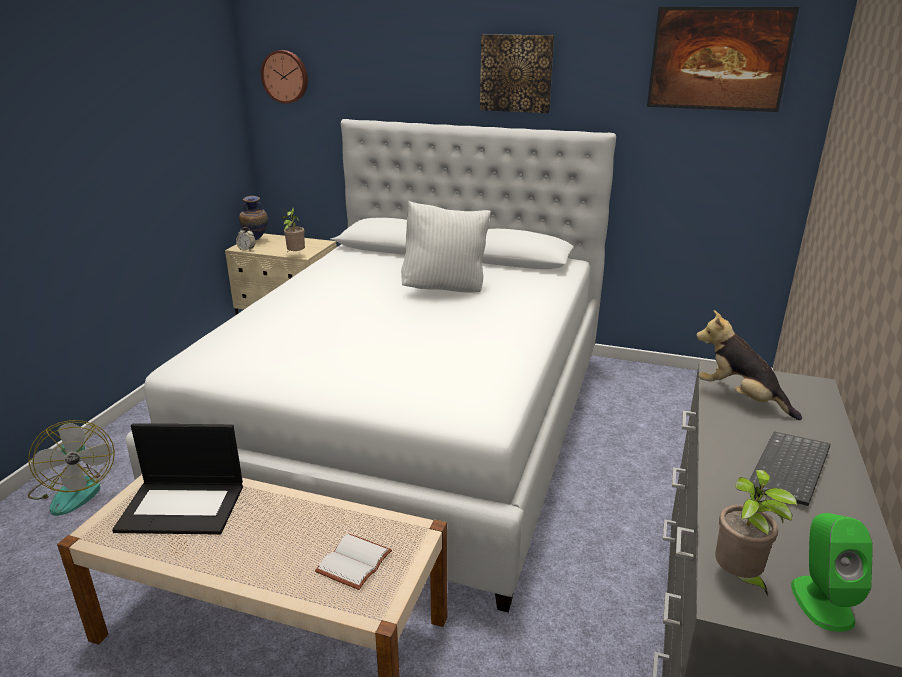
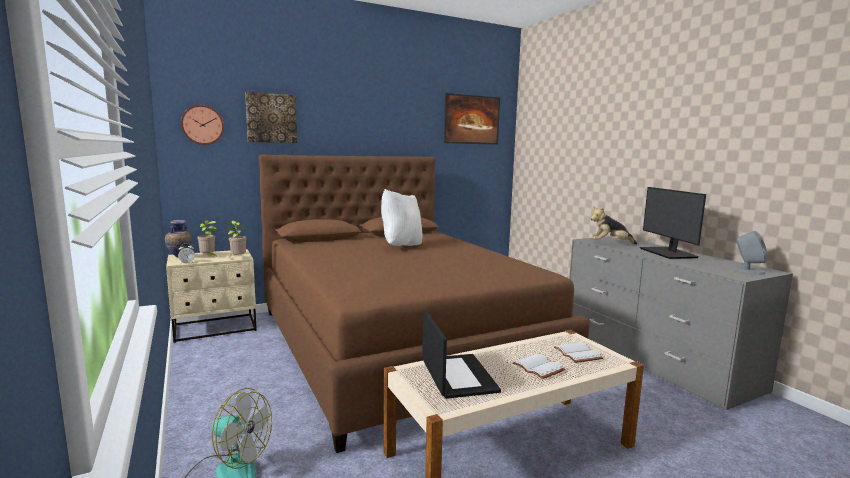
camera: 45 degrees left, 15 degrees down
(183, 507) = (457, 375): laptop -> laptop turned 60 degrees counterclockwise
(266, 549) = (537, 368): none -> white book
(412, 425) = (399, 343): white bed -> brown bed
(516, 73) = (376, 125): picture -> picture (271, 118)
(738, 579) = (727, 273): potted plant -> potted plant (208, 257)
(790, 471) = (668, 253): keyboard -> monitor
(821, 602) = (748, 271): green speaker -> grey speaker

